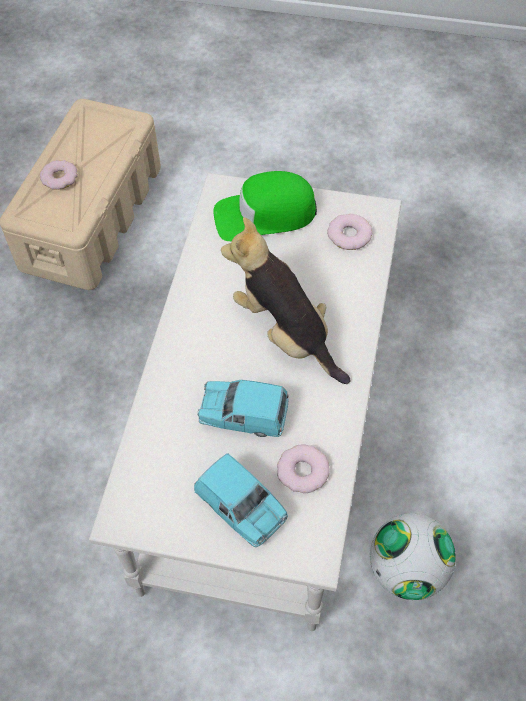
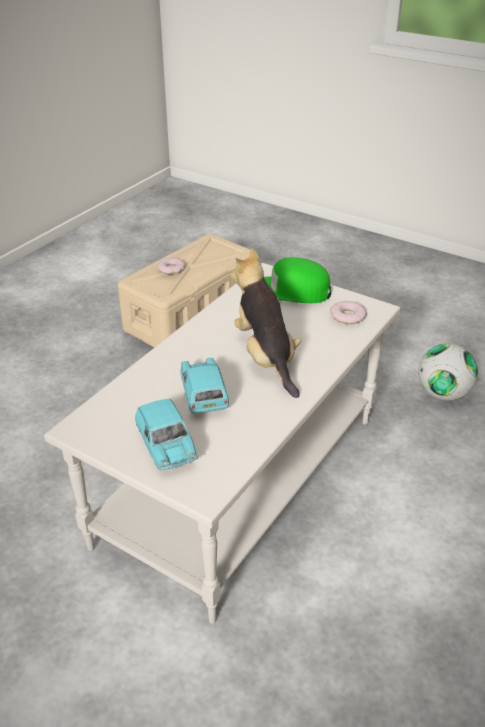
camera: 20 degrees right, 20 degrees down
(244, 416) = (203, 396): turquoise toy car -> turquoise toy car turned 45 degrees clockwise
(302, 471) = (228, 440): donut -> none
(407, 570) = (316, 607): football -> football (443, 394)

